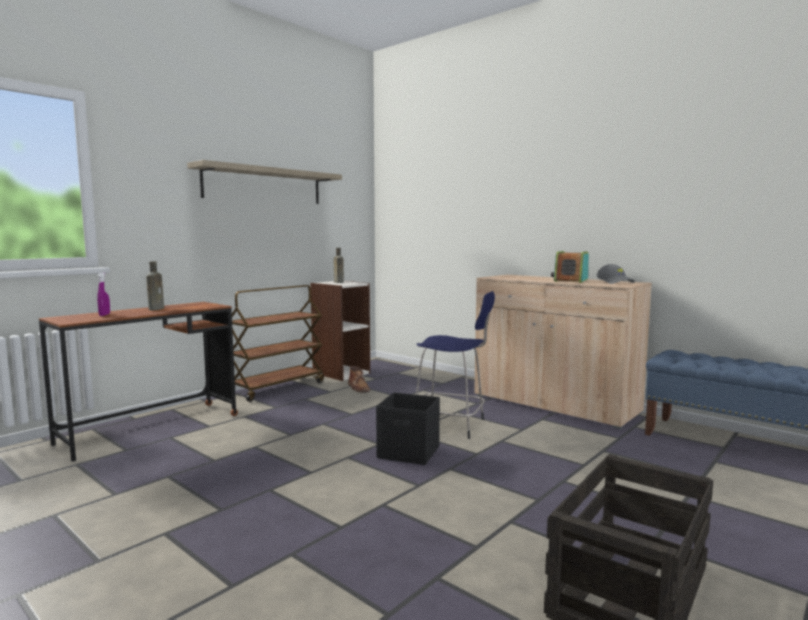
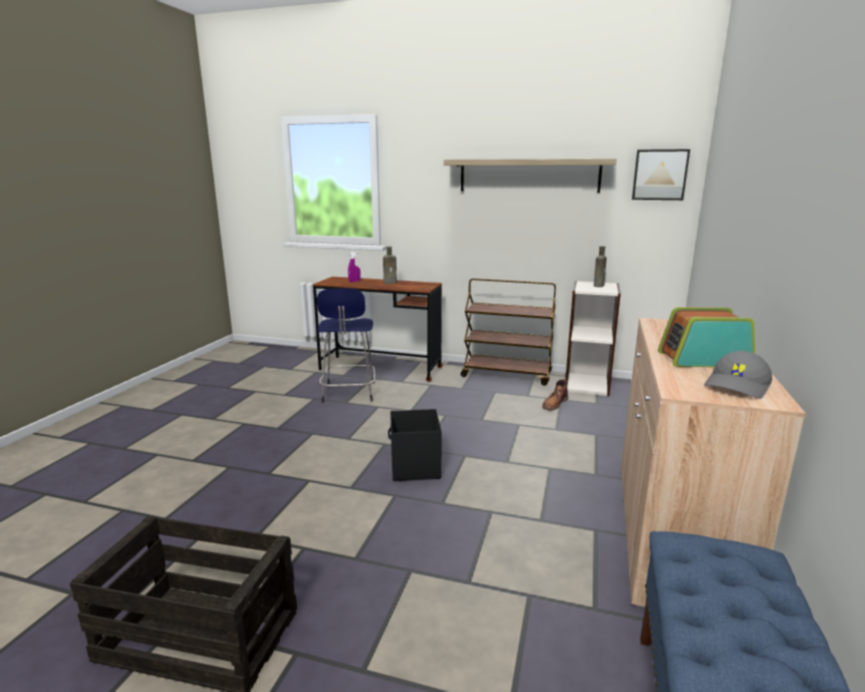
camera: 65 degrees right, 10 degrees up
(352, 191) = (659, 175): none -> picture
(451, 425) = (505, 473): blue stool -> blue stool (348, 393)

